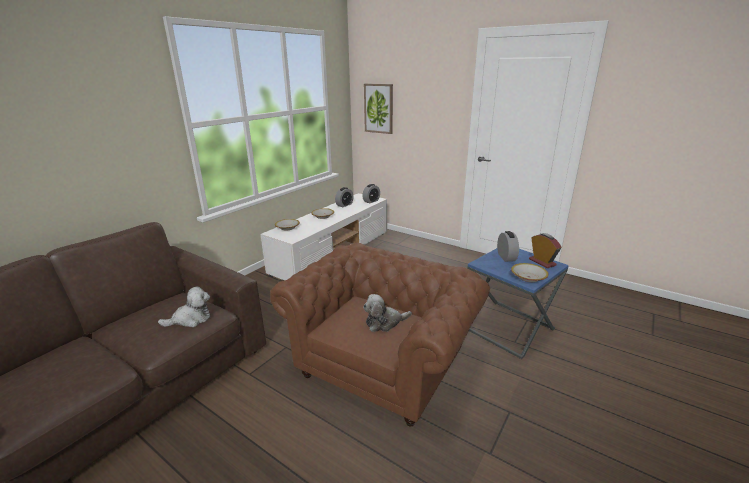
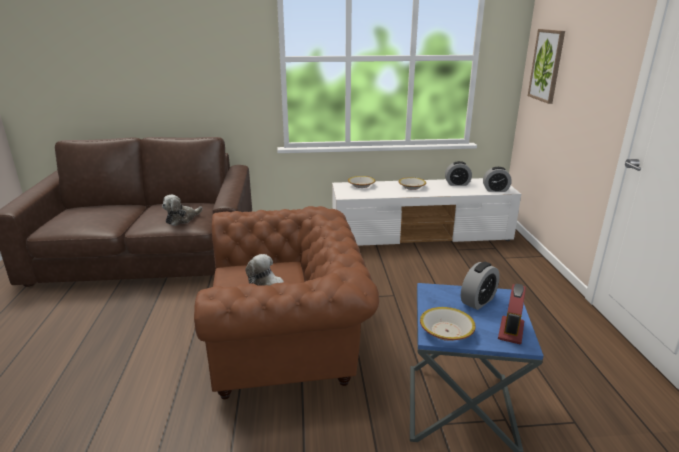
camera: 50 degrees right, 0 degrees up
(191, 319) = (182, 219): plush toy -> plush toy turned 105 degrees clockwise

